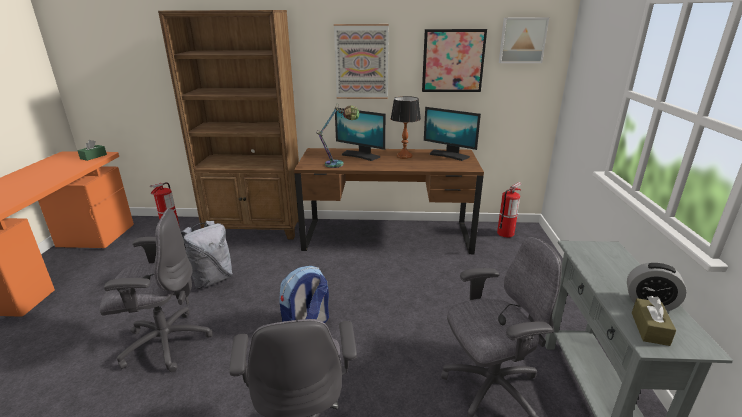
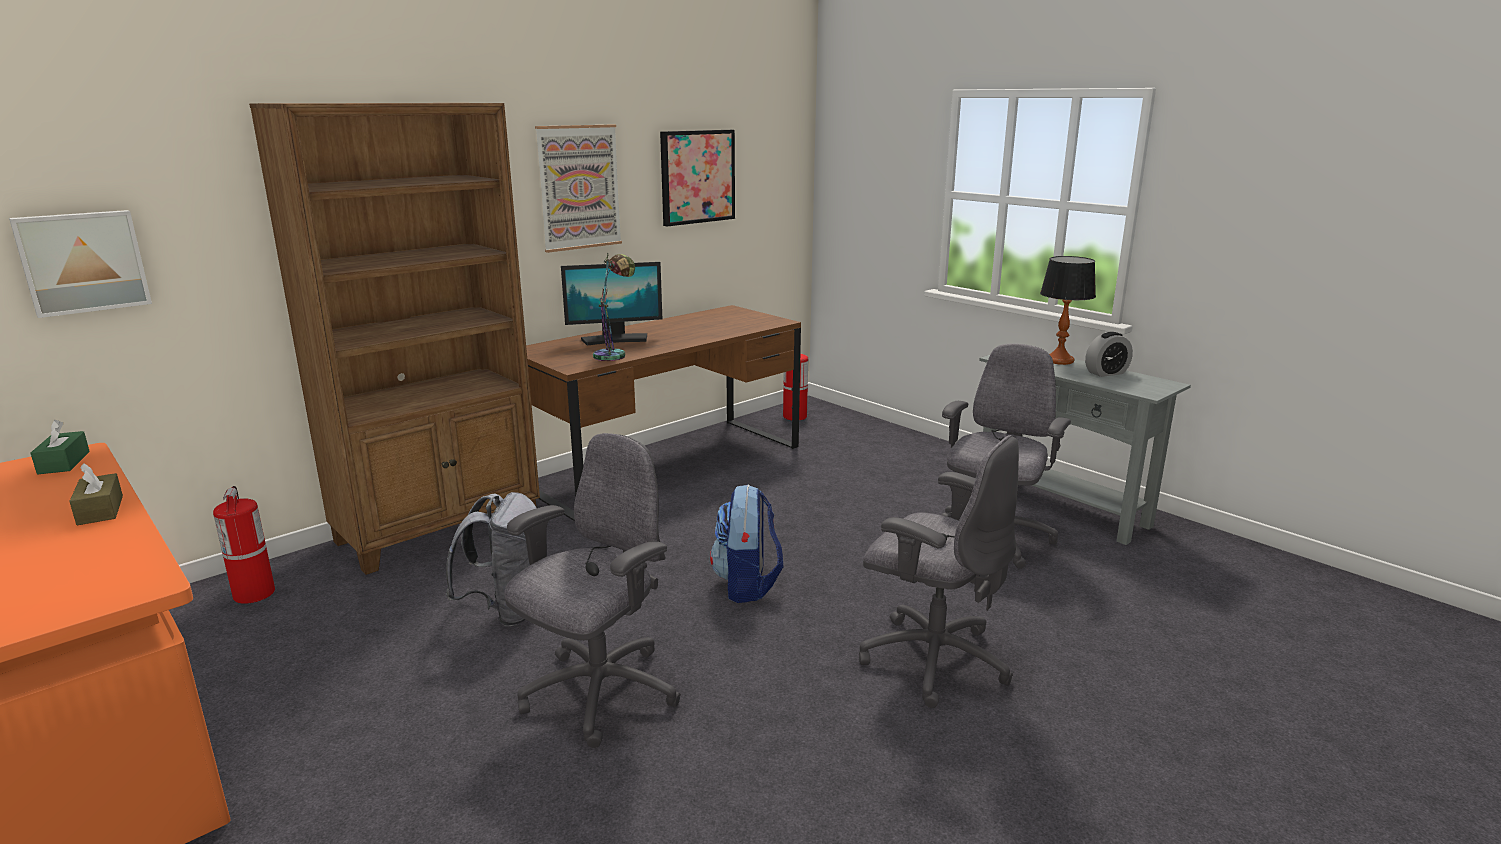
camera: 45 degrees left, 5 degrees down
(404, 156) = (674, 327): table lamp -> table lamp (1059, 360)
(449, 155) = (724, 315): monitor -> none
(522, 40) = (769, 144): picture -> picture (83, 262)
(649, 328) = (1133, 386): brown tissue box -> brown tissue box (100, 510)

